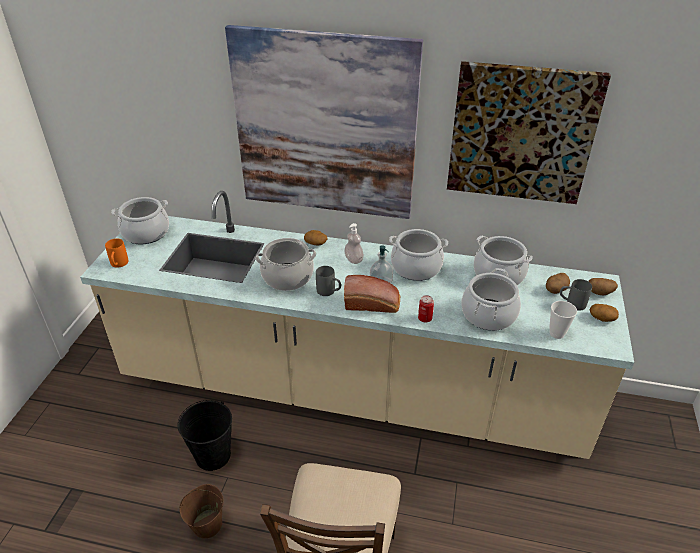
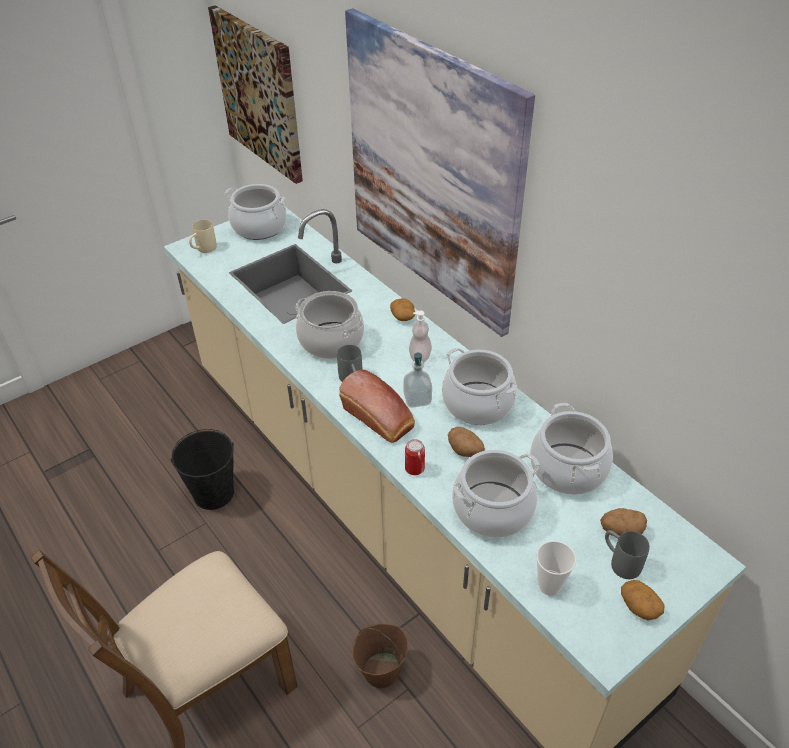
camera: 40 degrees right, 5 degrees up
(118, 265) = (203, 249): orange mug -> beige mug
(207, 524) = (151, 554): brown bucket -> brown bucket (382, 669)
(521, 133) = (641, 283): picture -> picture (260, 93)
(600, 292) = (682, 572): potato -> potato (465, 451)

